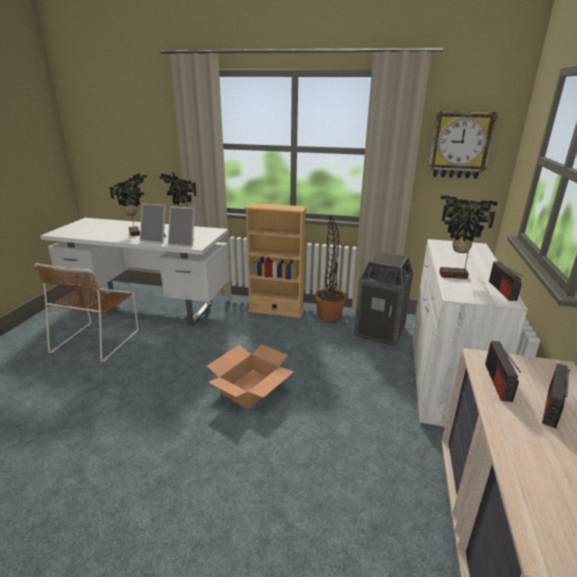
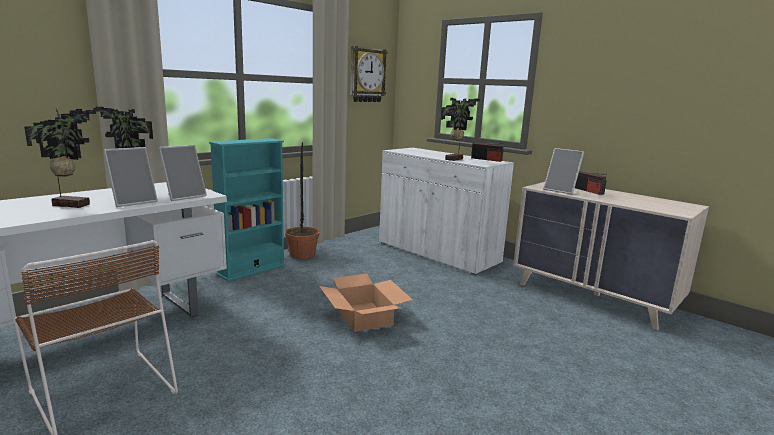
camera: 60 degrees left, 10 degrees down
(276, 310) = (252, 270): beige bookcase -> turquoise bookcase
(380, 331) = (356, 248): trash can -> none
(498, 382) = (561, 191): radio -> picture frame

